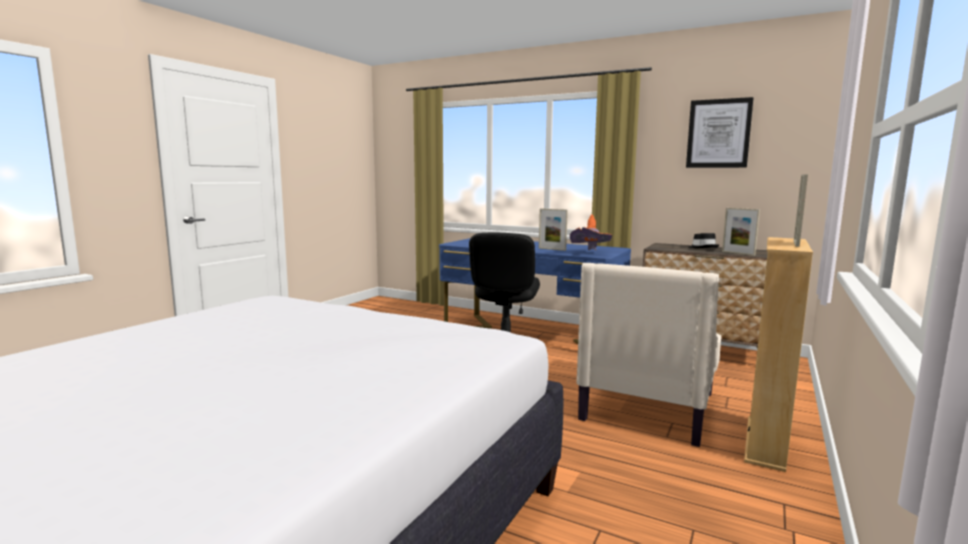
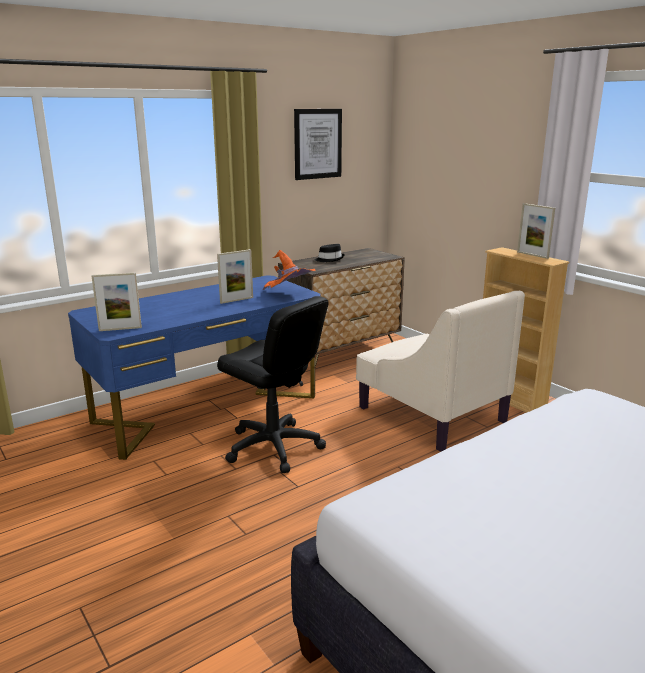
camera: 65 degrees left, 10 degrees up
(738, 253) = (369, 259): picture frame -> picture frame (120, 329)

